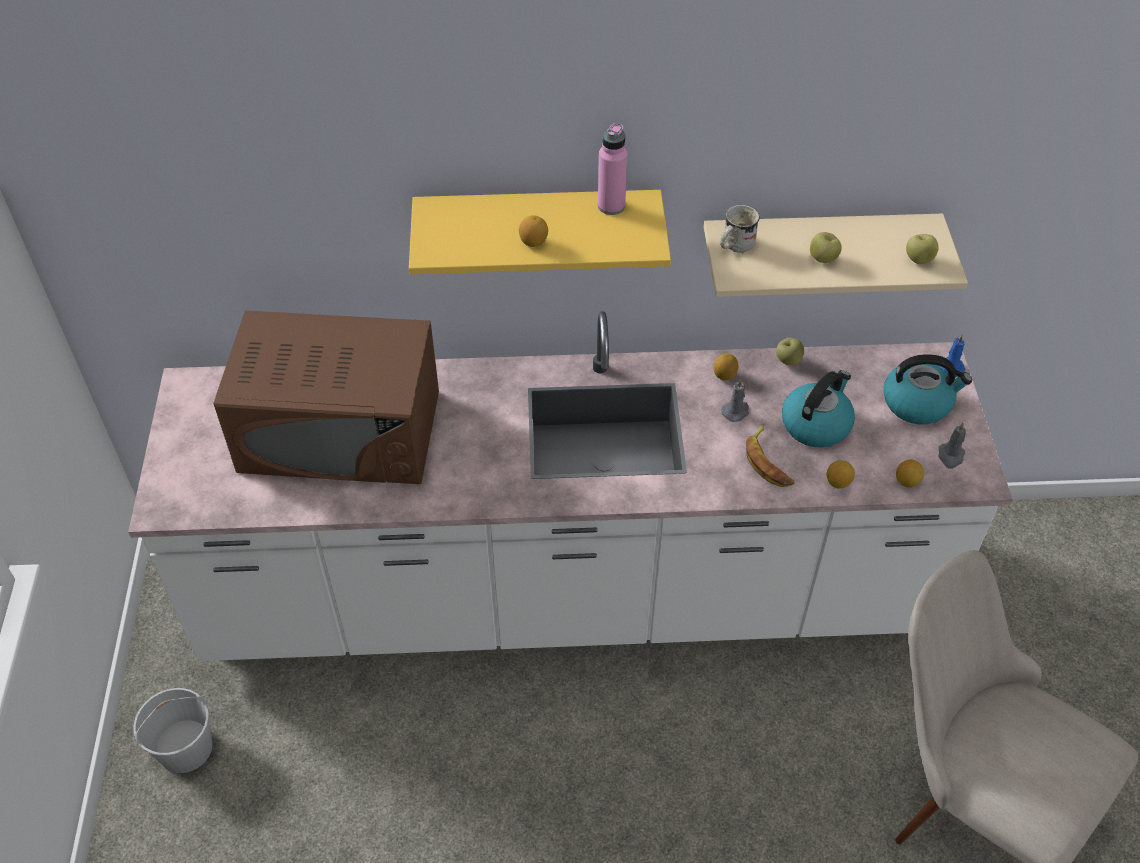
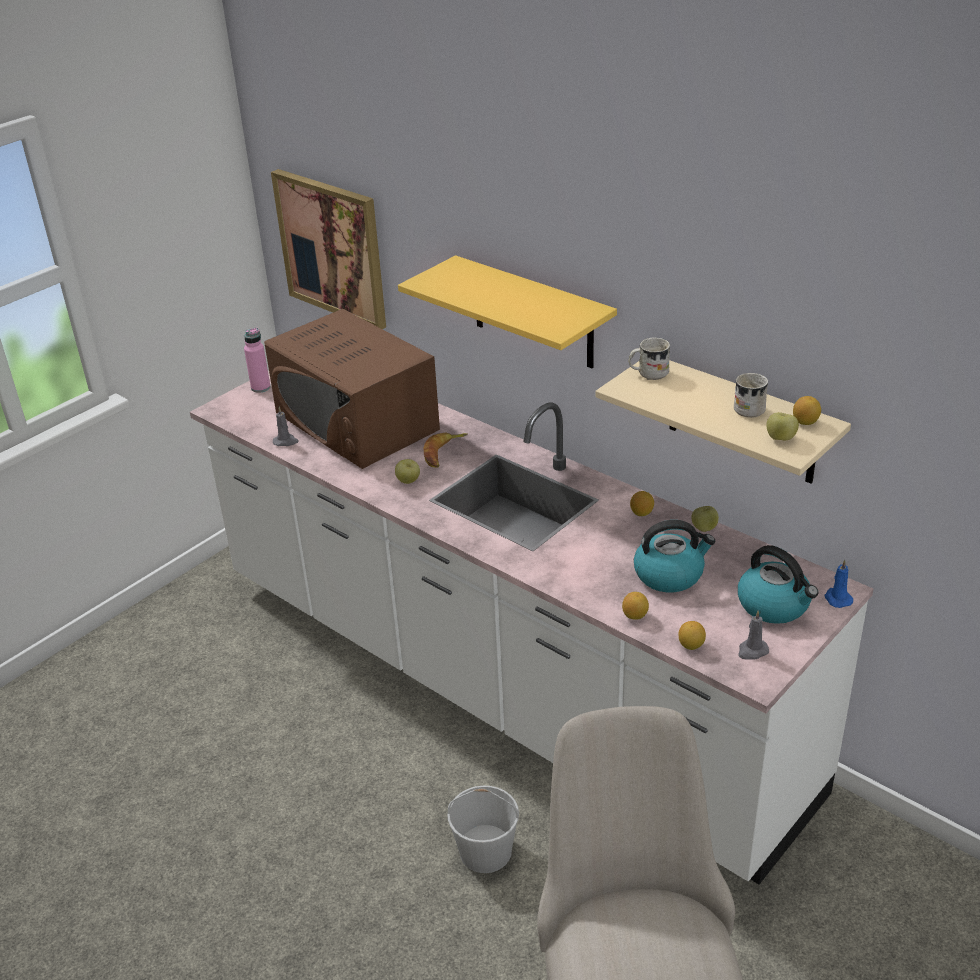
camera: 45 degrees right, 15 degrees down
(186, 747) = (186, 618): white bucket -> white bucket (486, 851)
(188, 242) = (332, 248): none -> picture
(533, 242) = (488, 301): lemon -> lemon (805, 422)
(611, 206) = (568, 303): pink bottle -> pink bottle (260, 387)
(736, 411) = (619, 537): grey candle -> grey candle (286, 441)
(768, 461) = (600, 576): banana -> banana (443, 453)
(823, 259) = (703, 407): apple -> apple (408, 481)
(855, 240) = (747, 407): none -> white mug

